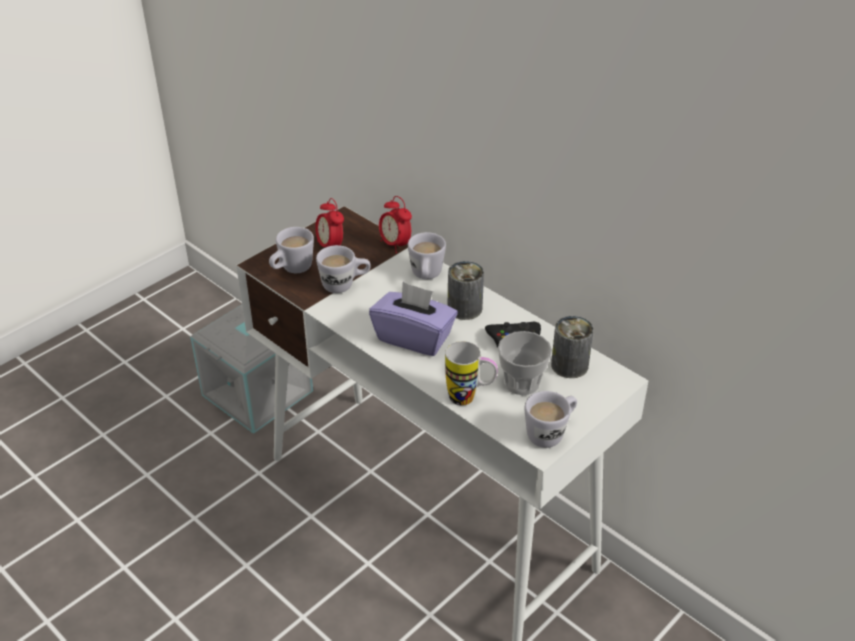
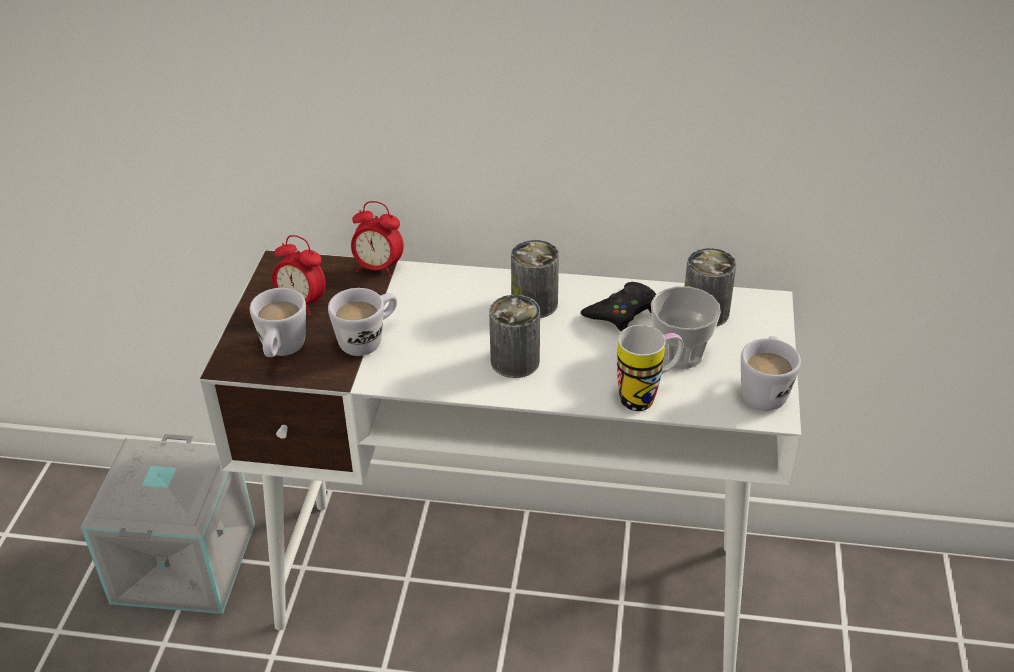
camera: 35 degrees left, 0 degrees up
(414, 337) = (515, 361): purple tissue box -> can
(426, 276) = (453, 288): white mug -> none

